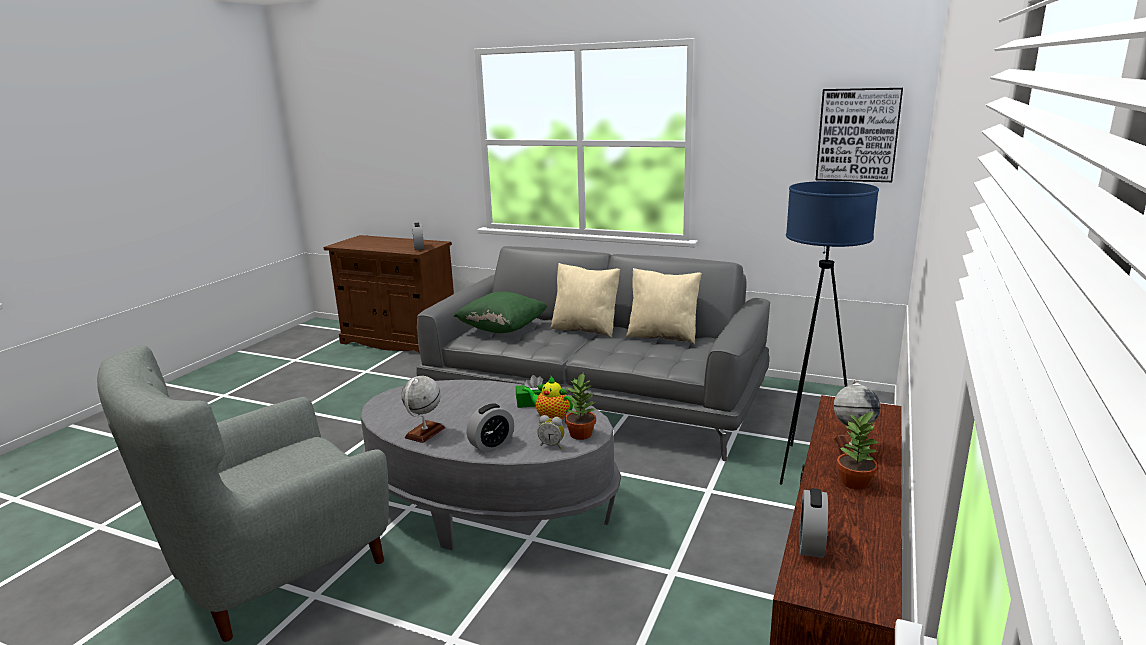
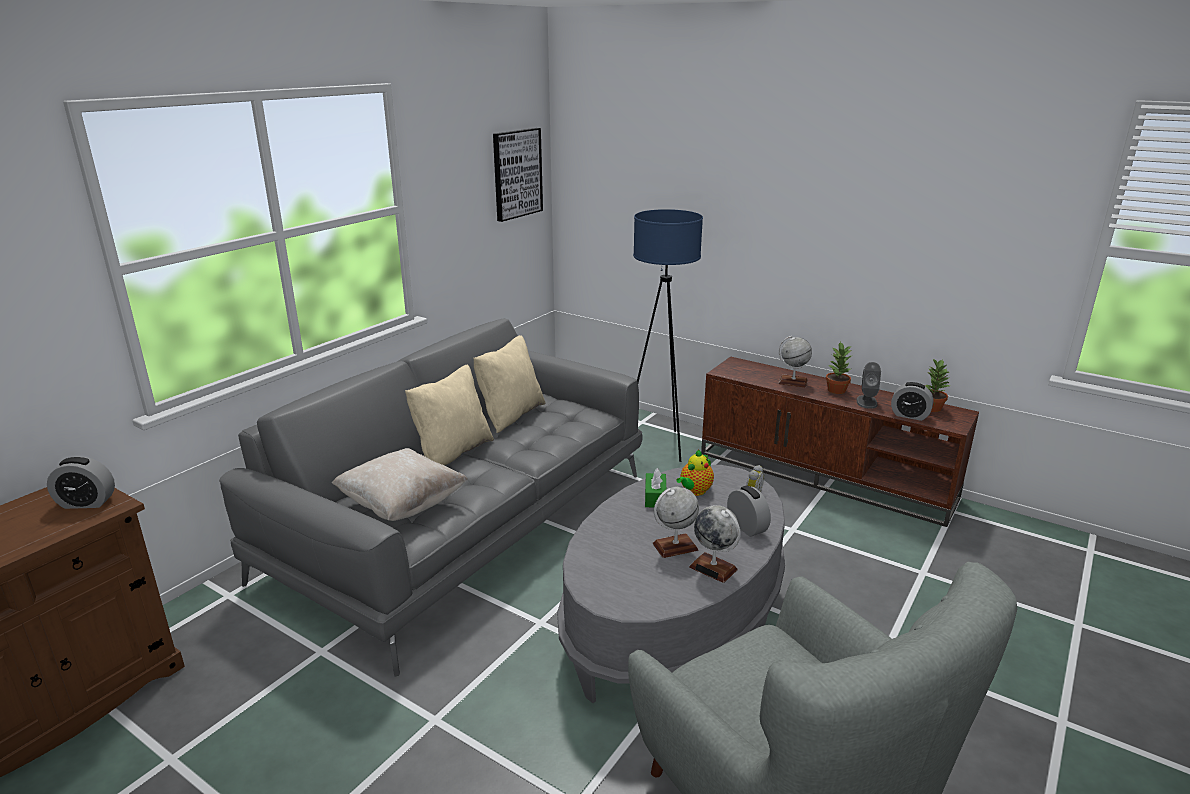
camera: 80 degrees left, 5 degrees up
(456, 416) = (675, 547): none -> globe
(502, 329) = (402, 505): green pillow -> beige pillow
(581, 434) = (732, 479): potted plant -> potted plant (931, 408)
(832, 506) = (866, 402): none -> grey speaker

